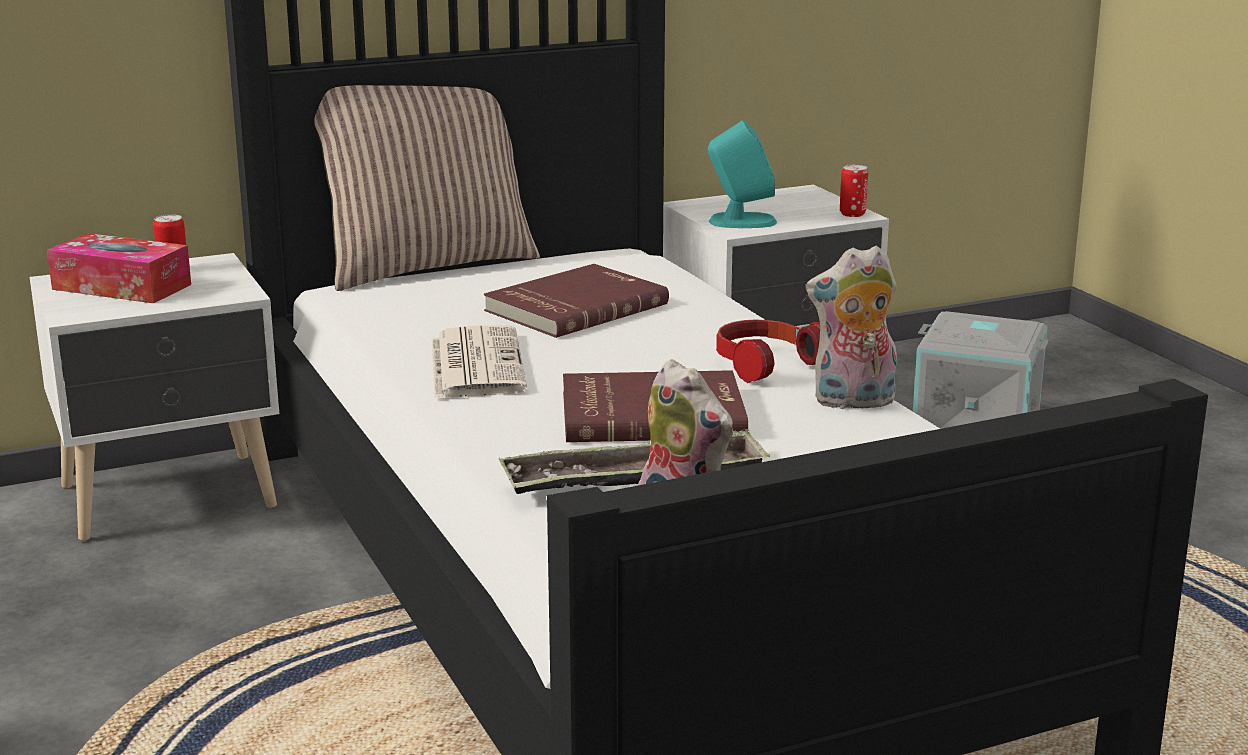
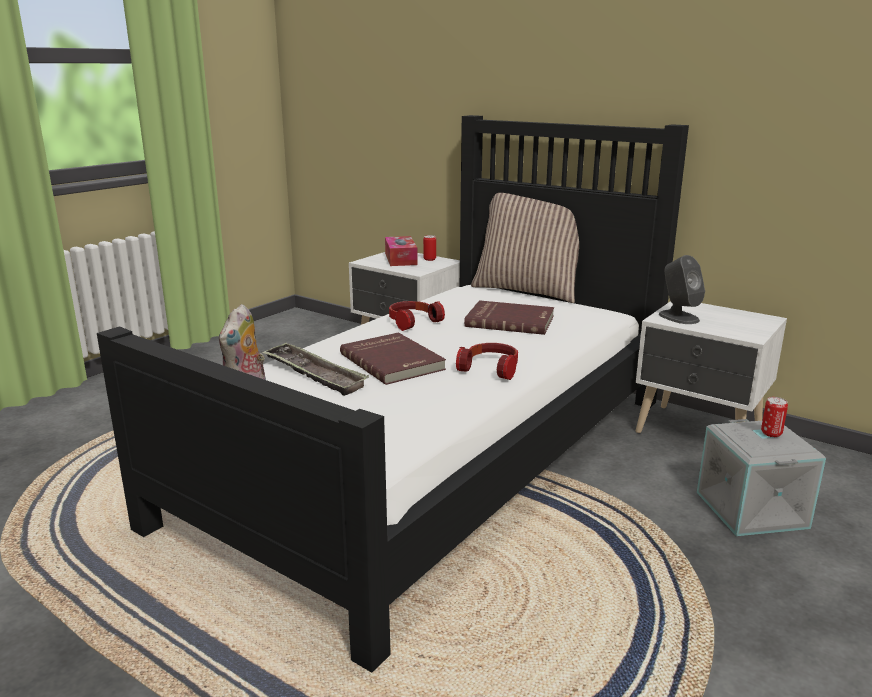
camera: 60 degrees right, 0 degrees up
(475, 364) = (412, 322): newspaper -> headphones
(741, 221) = (678, 317): turquoise speaker -> grey speaker
(852, 214) = (749, 335): can -> can (771, 433)
(852, 402) = (465, 397): plush toy -> none

